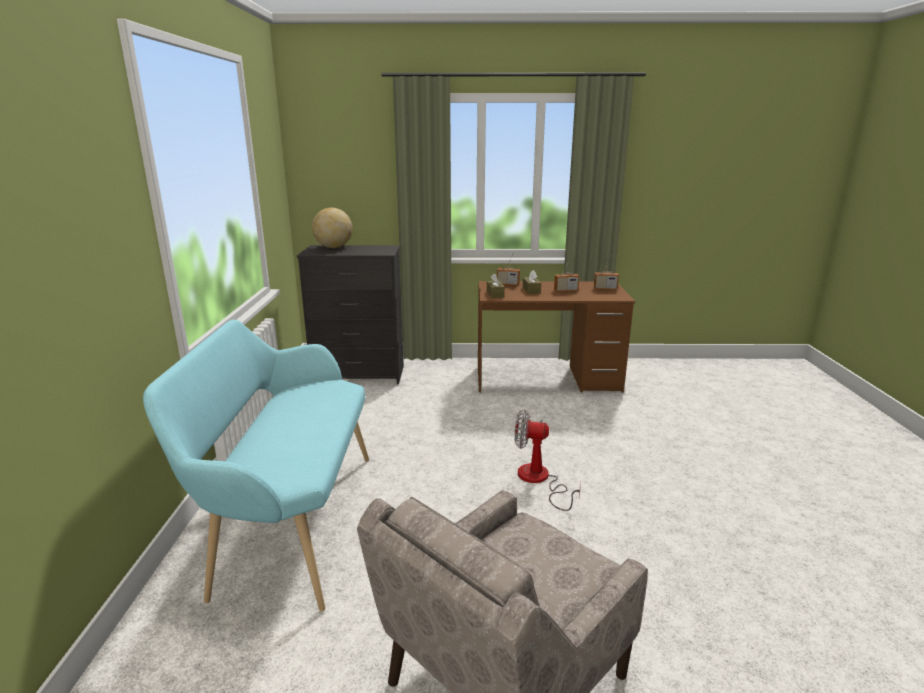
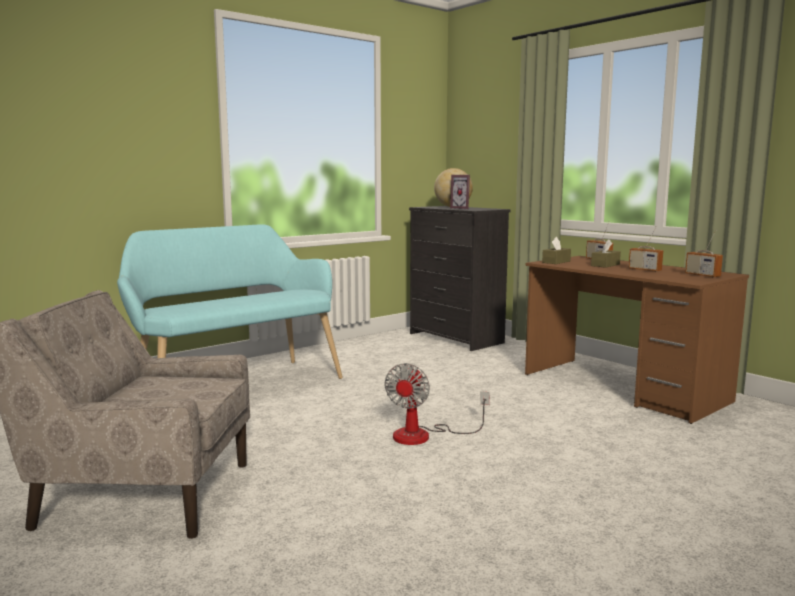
camera: 50 degrees right, 10 degrees down
(360, 250) = (462, 208): none -> picture frame
(539, 480) = (424, 435): fan -> fan turned 135 degrees counterclockwise

